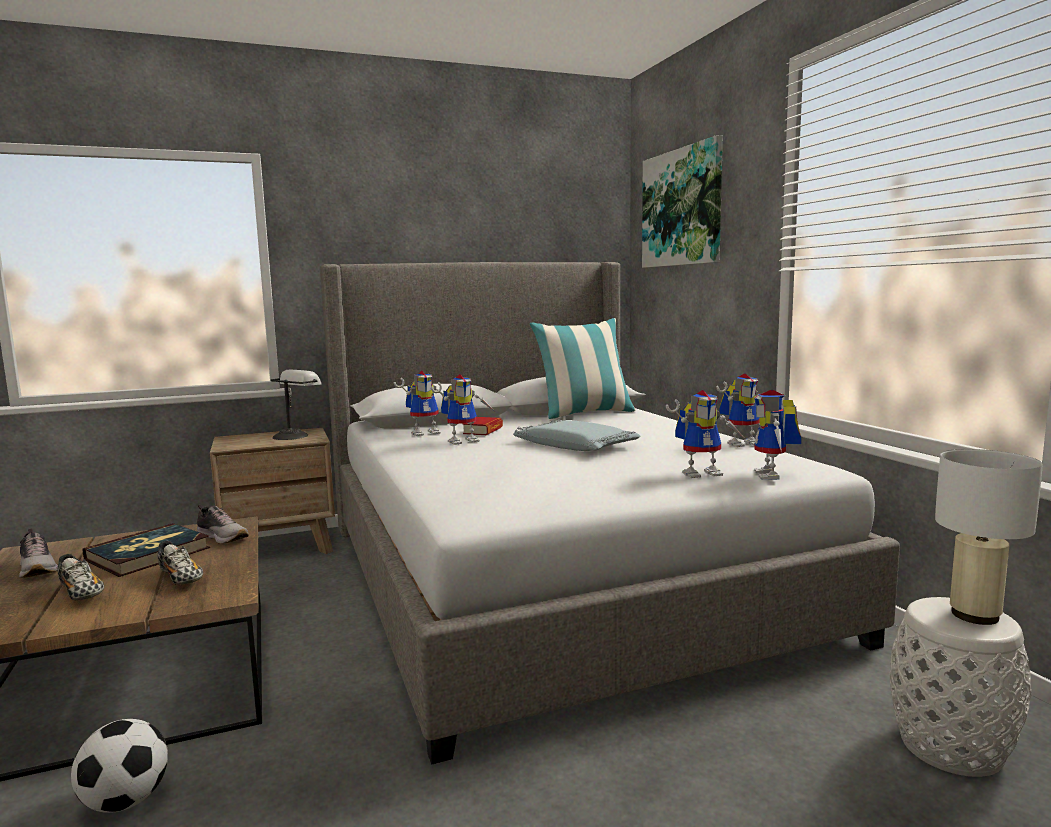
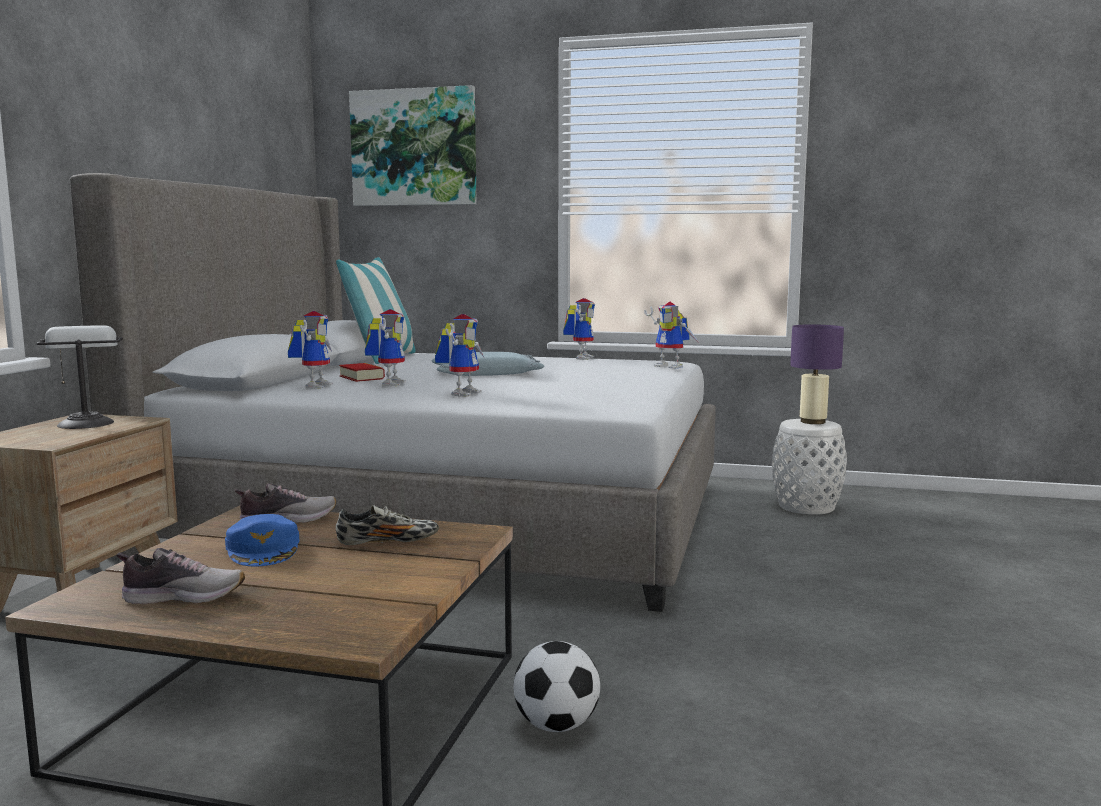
camera: 55 degrees left, 0 degrees up
(81, 594) = (339, 580): shoe -> none
(148, 554) = (264, 549): book -> blue cap
(702, 473) = (637, 371): toy robot -> toy robot (462, 393)
(973, 615) = (812, 422): white table lamp -> purple table lamp

